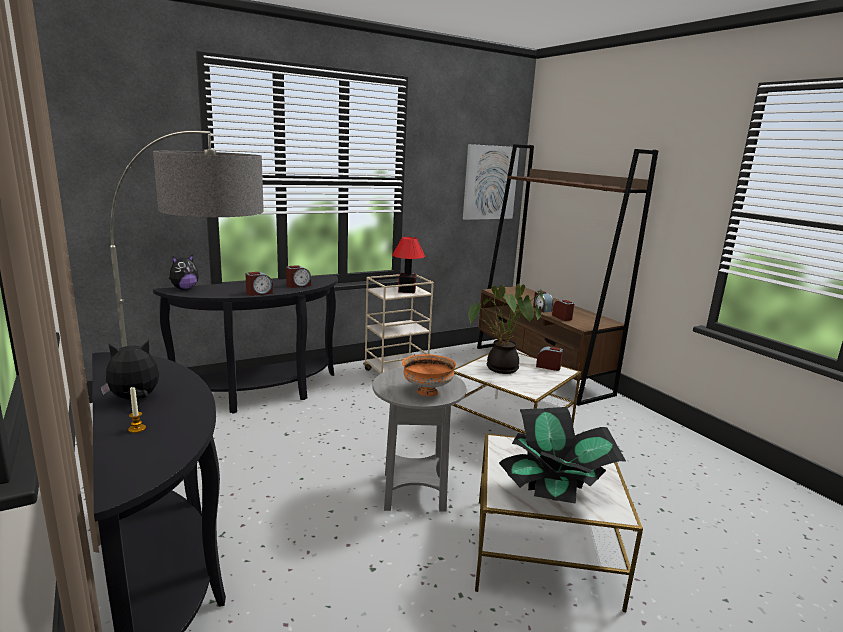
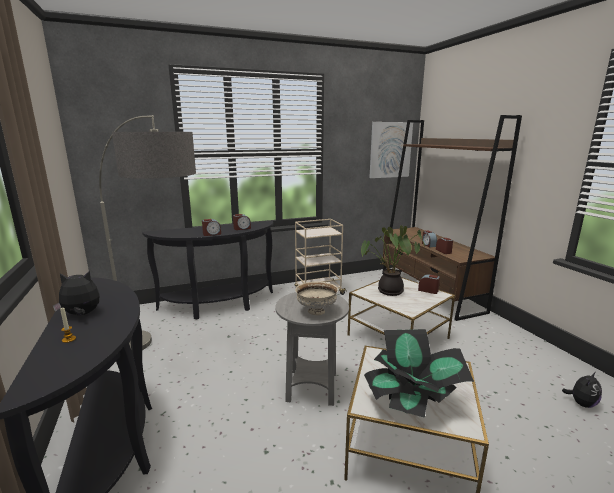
camera: 10 degrees right, 0 degrees up
(184, 289) = (162, 231): plush toy -> plush toy (581, 403)
(406, 291) = (324, 231): table lamp -> none
(427, 391) = (316, 311): orange bowl -> beige bowl

